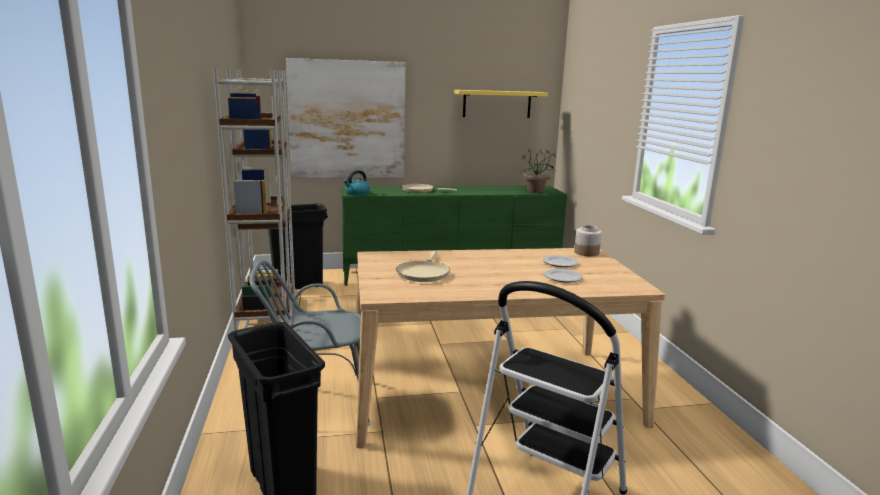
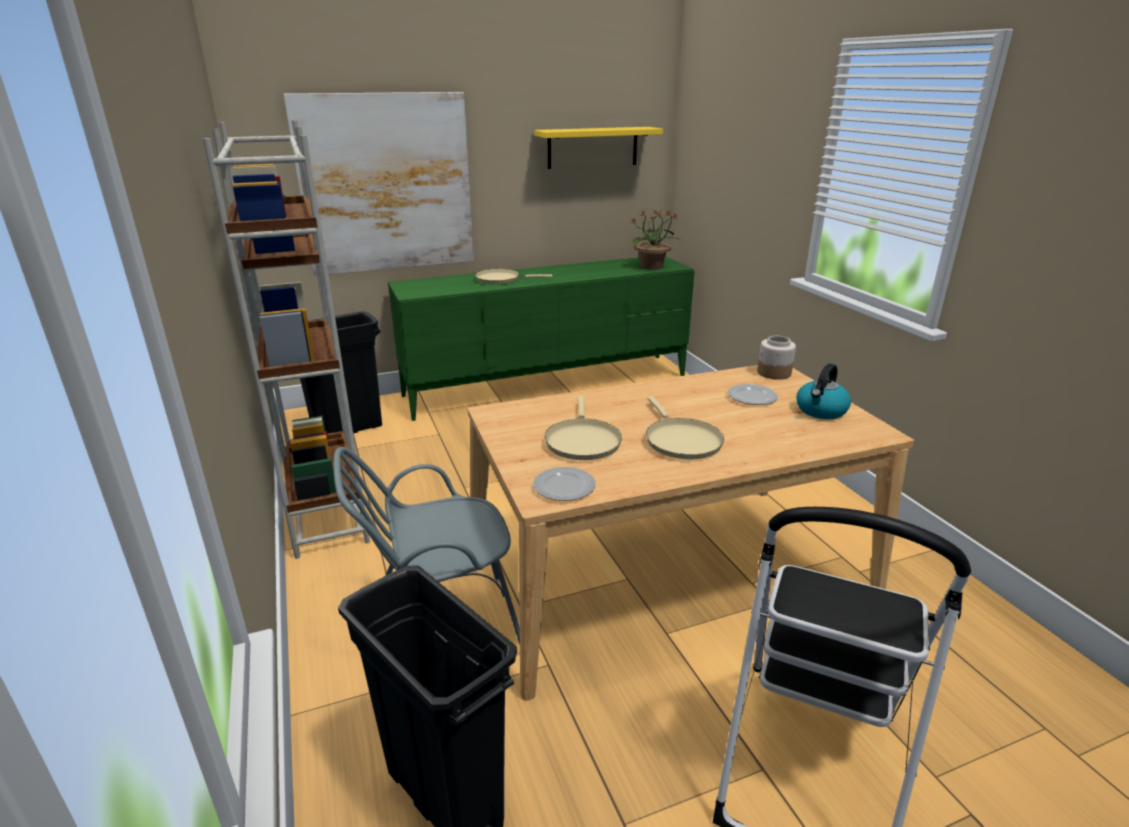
camera: 10 degrees left, 10 degrees up
(357, 193) = (416, 293): kettle -> kettle (821, 411)
(491, 279) = (680, 440): none -> beige frying pan
(562, 278) = (771, 425): plate -> plate (564, 487)

